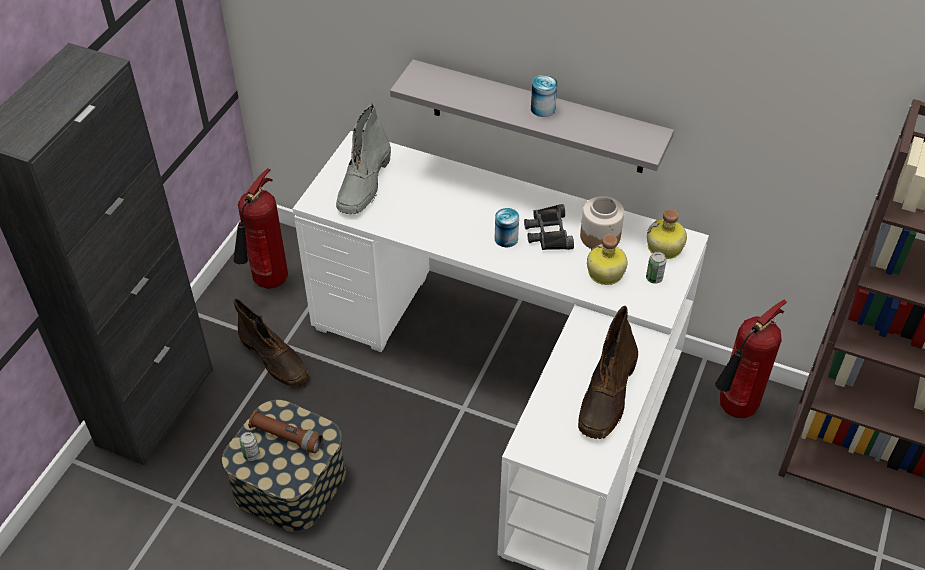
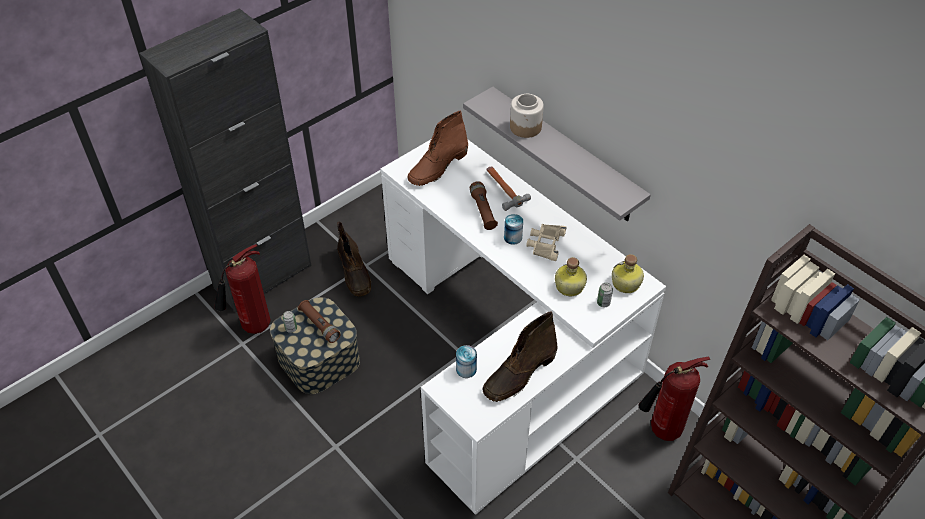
camera: 25 degrees right, 0 degrees up
(268, 283) = (378, 220): fire extinguisher -> fire extinguisher (253, 328)
(364, 184) = (438, 167): grey boot -> brown boot
(451, 219) = (483, 211): none -> brown flashlight
(459, 185) = (503, 189): none -> hammer
(542, 108) = (562, 149): can -> can (466, 369)
(548, 233) = (545, 243): black binoculars -> beige binoculars
(600, 236) = (582, 259): jar -> jar (526, 127)

